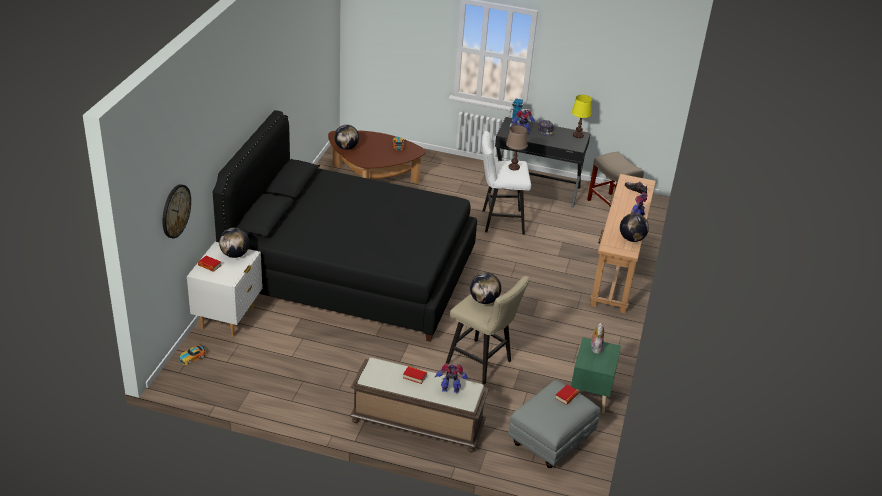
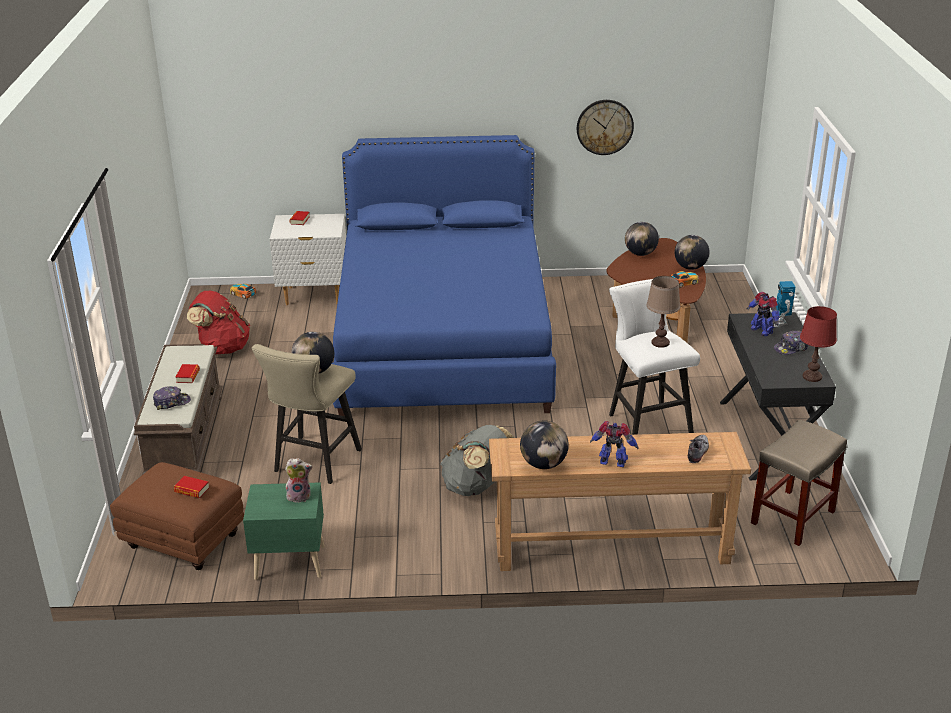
camera: 75 degrees right, 5 degrees down
(175, 211) = (261, 131): wall clock -> wall clock (604, 127)
(235, 254) = (326, 227): globe -> globe (690, 267)
(285, 384) = (222, 348): none -> red backpack
(351, 272) = (443, 342): black bed -> blue bed
(450, 389) = (172, 402): toy robot -> cap
(540, 302) = (476, 487): none -> grey backpack
(550, 441) = (182, 541): grey ottoman -> brown ottoman
(578, 135) = (811, 376): yellow table lamp -> red table lamp

